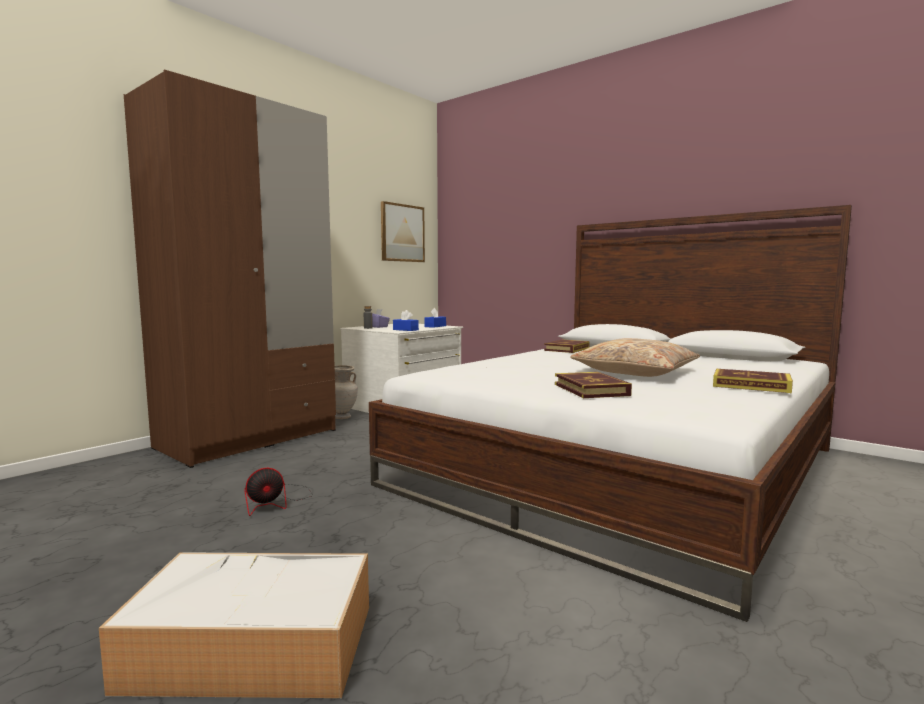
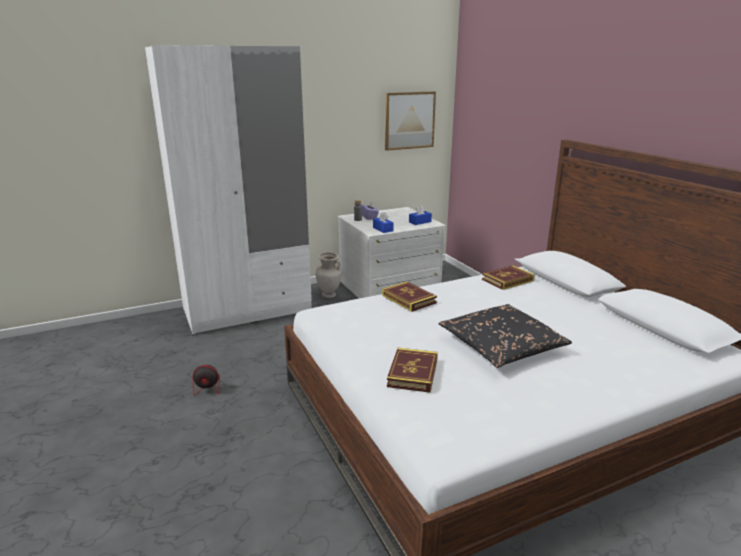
camera: 25 degrees right, 15 degrees up
(248, 647) = (127, 504): storage box -> none
(249, 439) = (247, 310): brown wardrobe -> white wardrobe
(635, 372) = (502, 346): beige pillow -> black pillow
(751, 385) = (570, 400): book -> book (409, 299)

